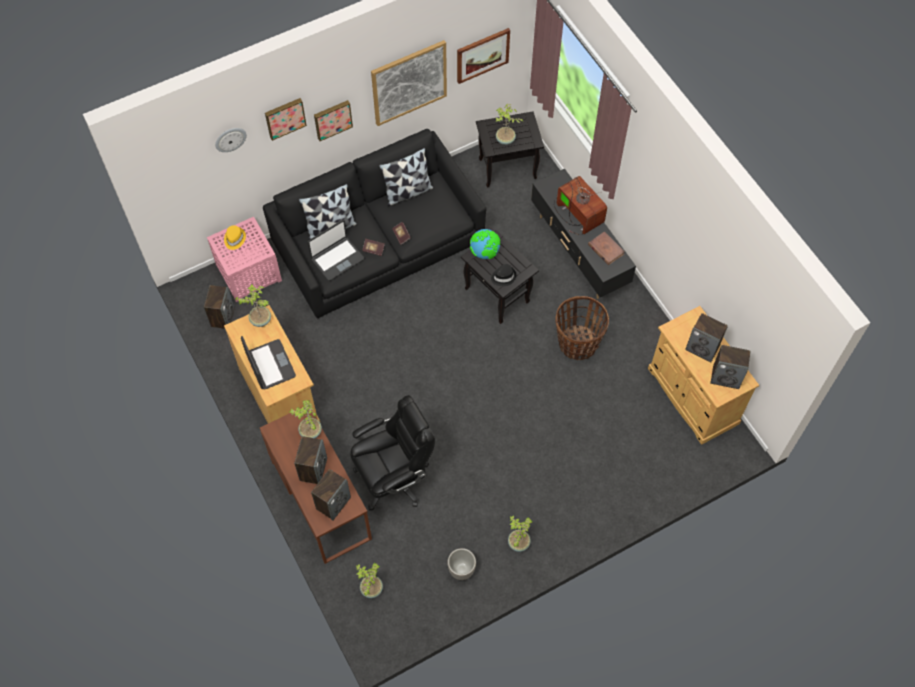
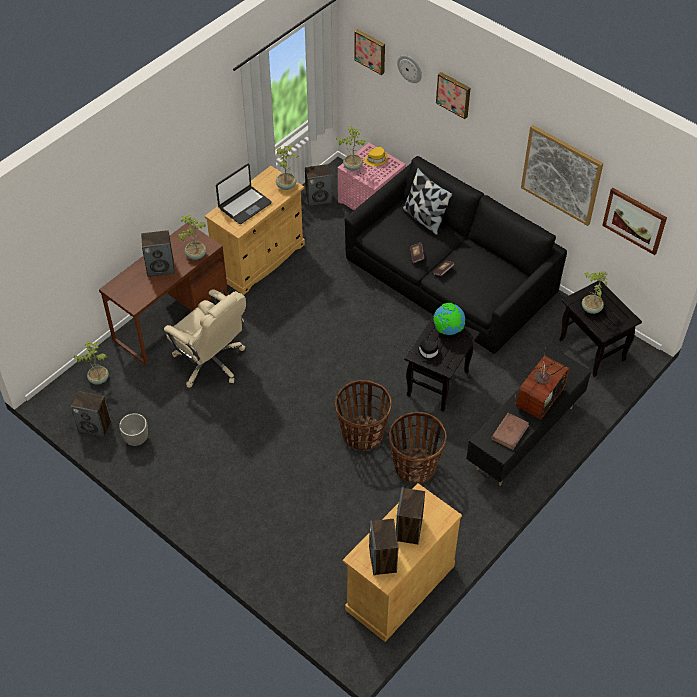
camera: 70 degrees right, 10 degrees down
(332, 119) = (489, 139): picture -> picture (371, 51)
(333, 503) = (133, 290): speaker -> speaker (95, 426)
(337, 258) = (393, 233): laptop -> none
(394, 477) = (211, 362): black office chair -> beige office chair
(407, 192) = (493, 260): pillow -> none
(518, 543) = (178, 476): potted plant -> potted plant (352, 166)
(529, 373) = (362, 434): none -> basket

